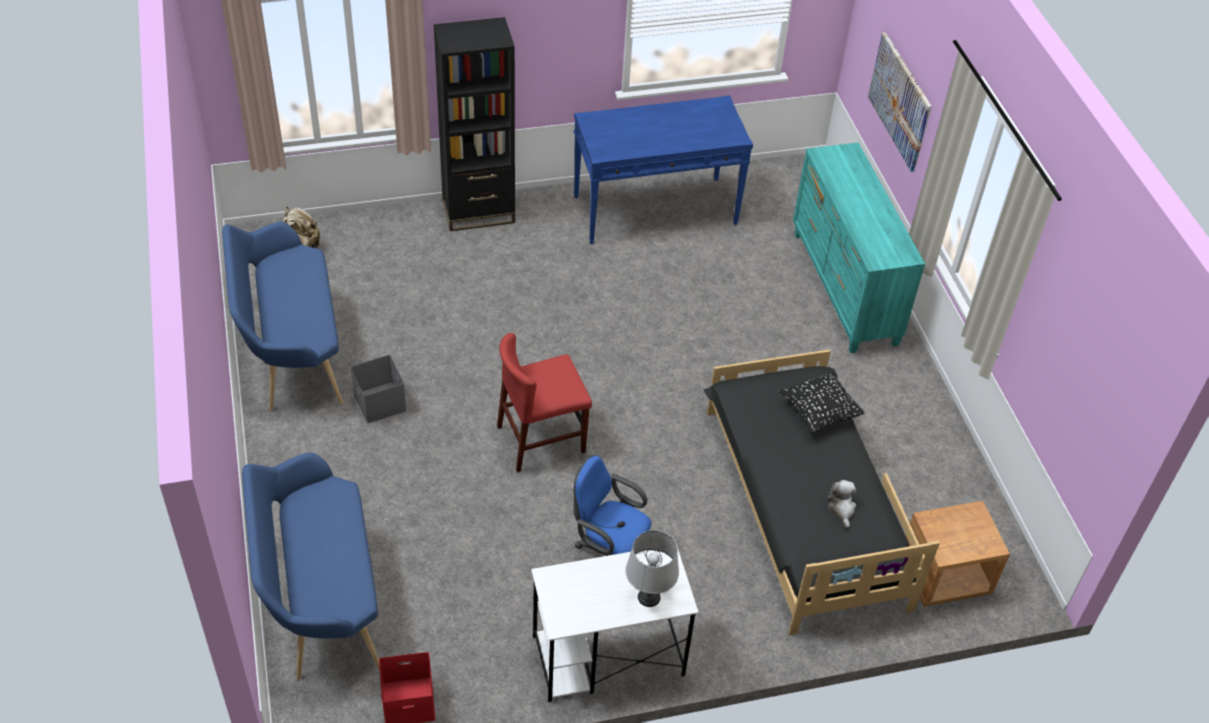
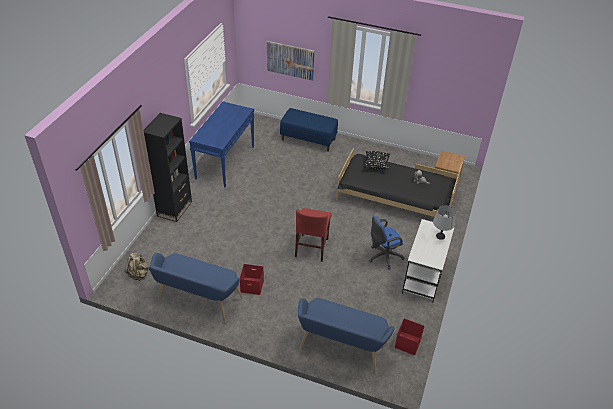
camera: 55 degrees left, 5 degrees down
(379, 402) = (251, 286): grey storage box -> red storage box
(843, 289) = (308, 139): turquoise dresser -> blue bench

